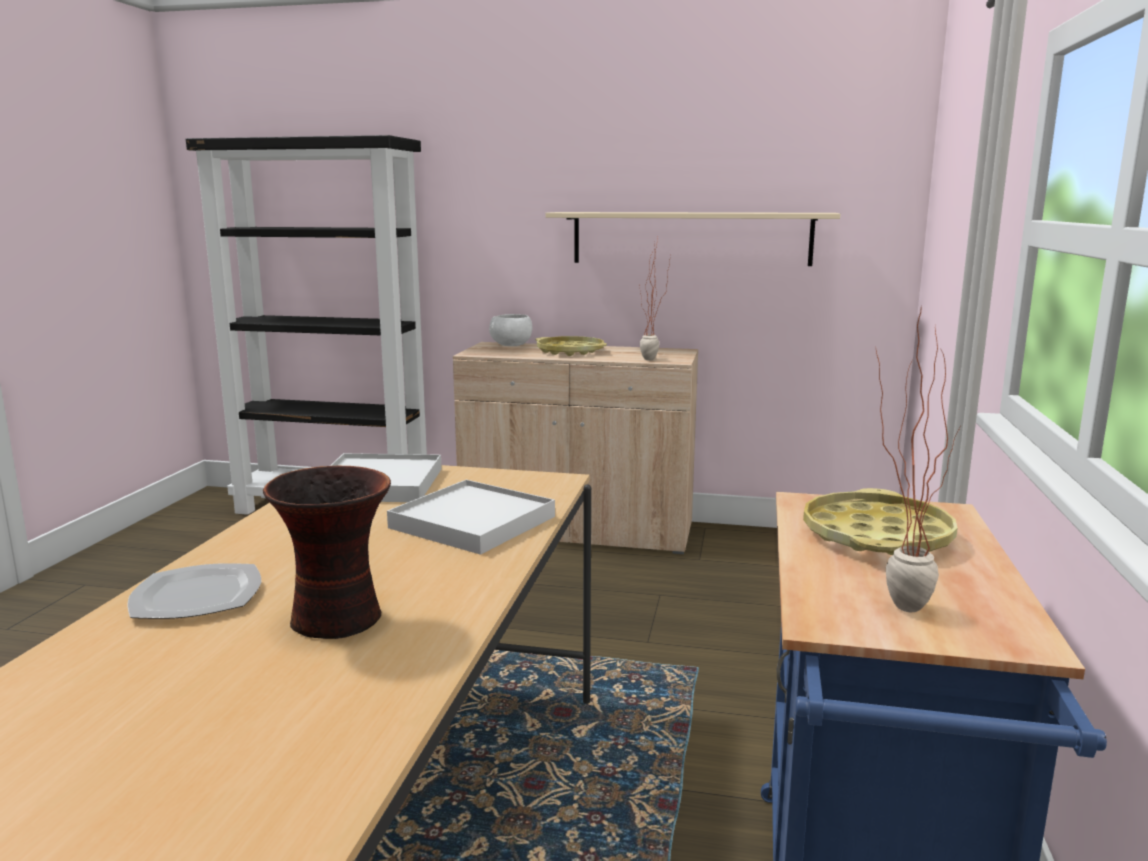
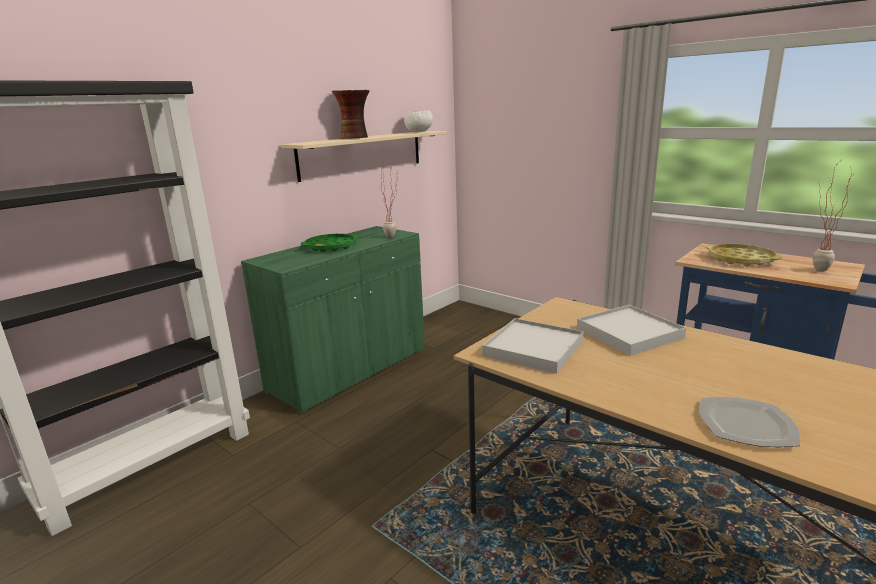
camera: 60 degrees left, 5 degrees up
(340, 619) = (781, 382): vase -> vase (355, 138)
(511, 346) = (279, 256): white bowl -> white bowl (419, 132)
(570, 351) = (331, 247): yellow tray -> green tray
(578, 530) = (350, 370): beige cabinet -> green cabinet

